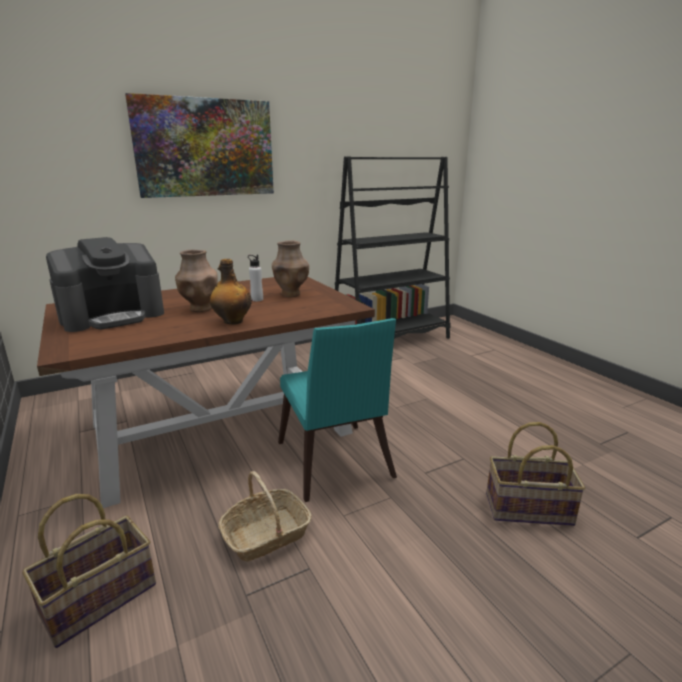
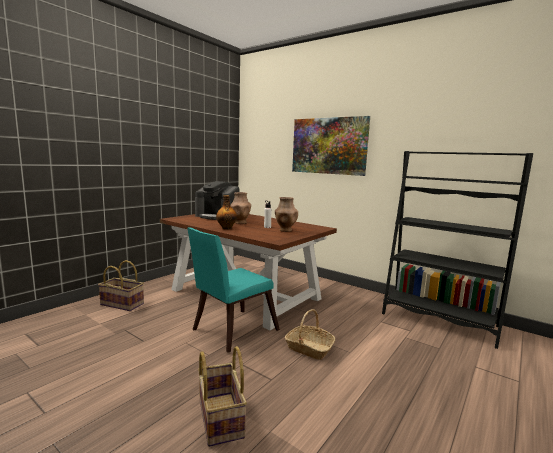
camera: 65 degrees right, 10 degrees down
(266, 535) = (164, 325): basket -> basket (309, 348)

